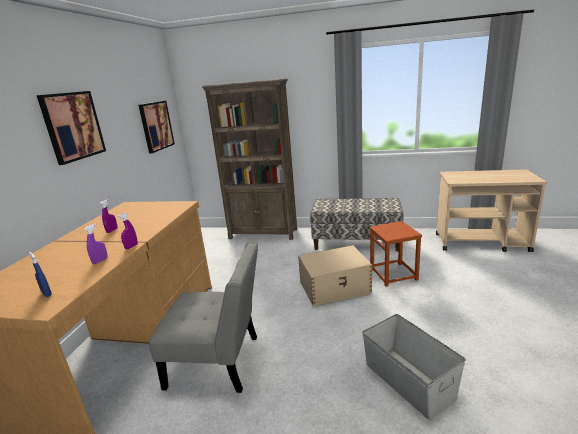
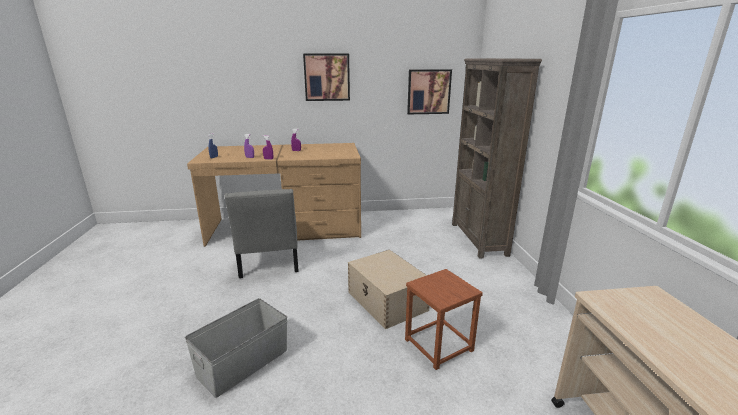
camera: 70 degrees right, 0 degrees up
(356, 242) = (510, 305): bench -> none

